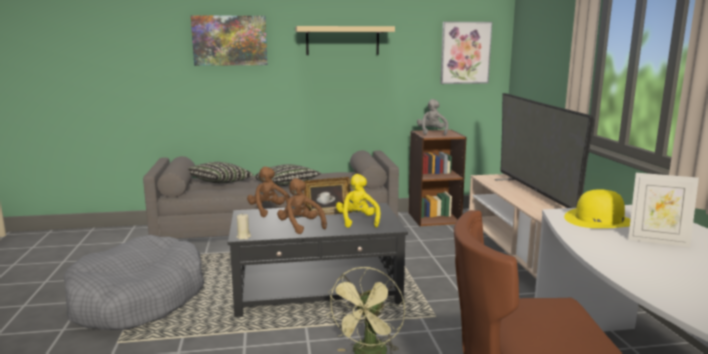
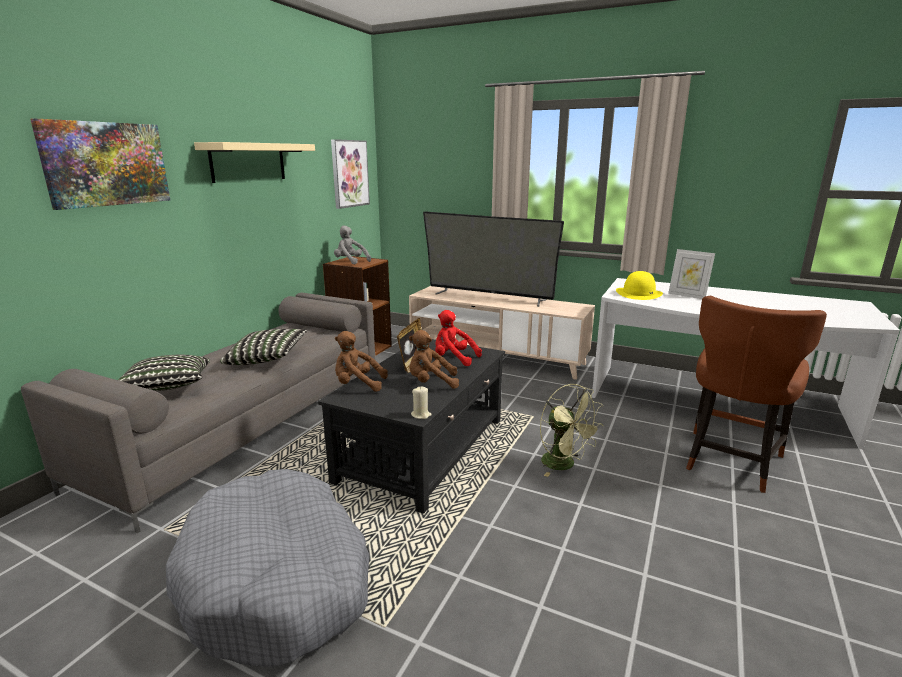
camera: 55 degrees left, 5 degrees up
(357, 221) = (453, 359): yellow plush toy -> red plush toy
(657, 241) = (687, 295): picture frame -> picture frame turned 75 degrees clockwise

